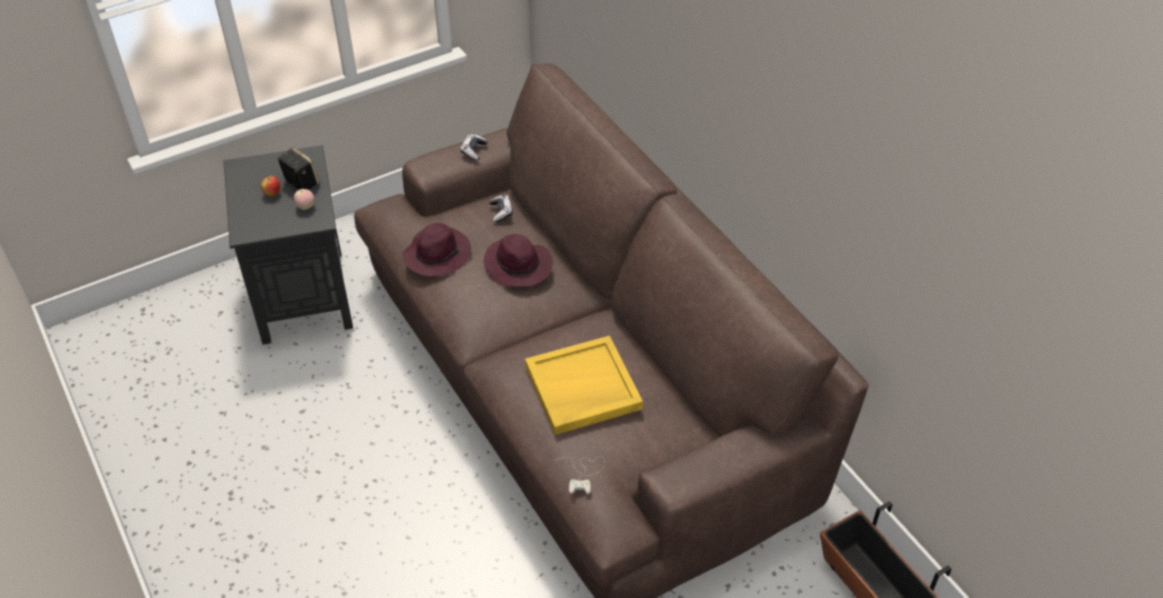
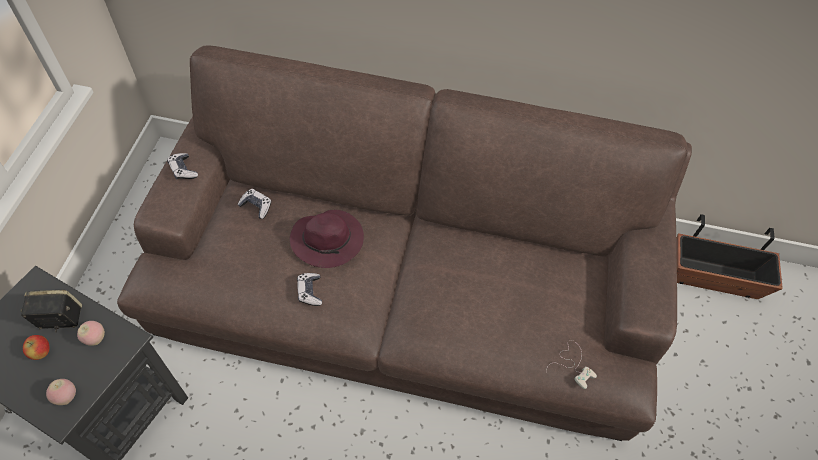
camera: 50 degrees left, 10 degrees up
(258, 225) = (66, 396): none -> apple
(437, 254) = (251, 282): purple hat -> none
(466, 287) = (310, 291): none -> game controller
(582, 388) = (492, 299): yellow tray -> none

